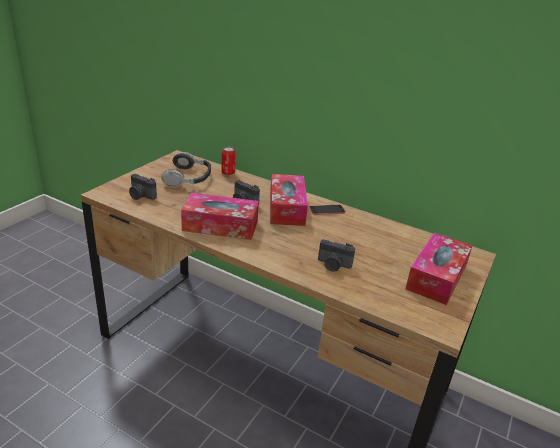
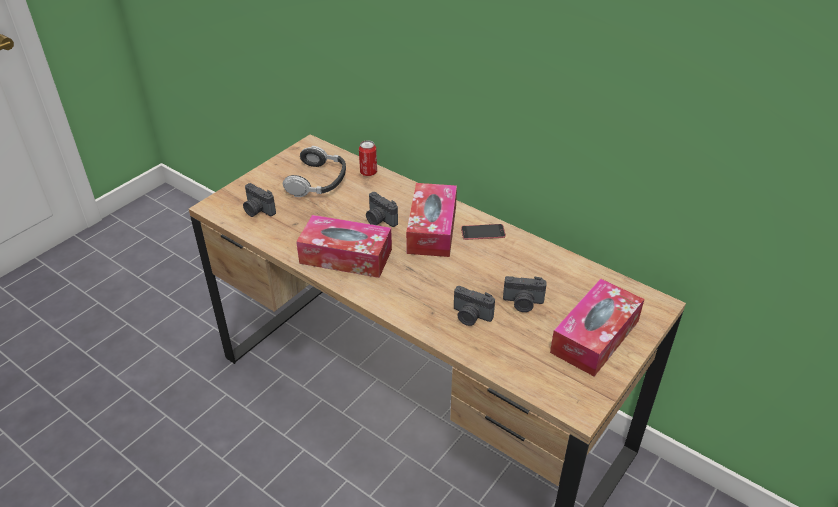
camera: 10 degrees right, 10 degrees up
(372, 255) = (523, 303): none -> camera

